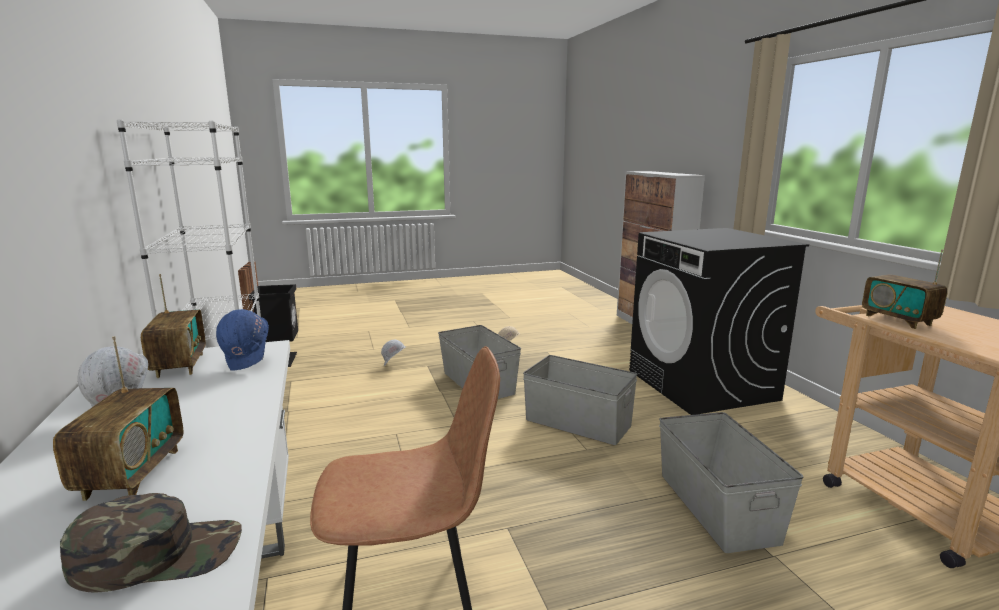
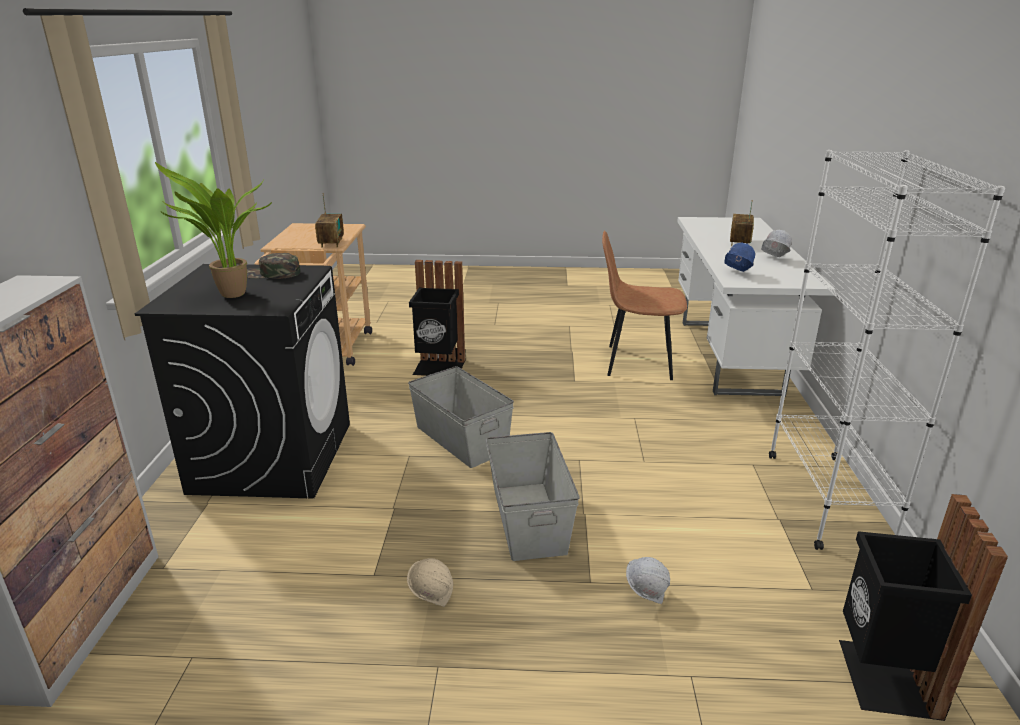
camera: 160 degrees left, 10 degrees up
(158, 553) = (711, 229): green cap -> green cap (272, 274)
(179, 365) = (777, 277): radio -> none
(705, 234) = (230, 296): none -> potted plant
(716, 507) = (439, 368): grey storage box -> black trash can

